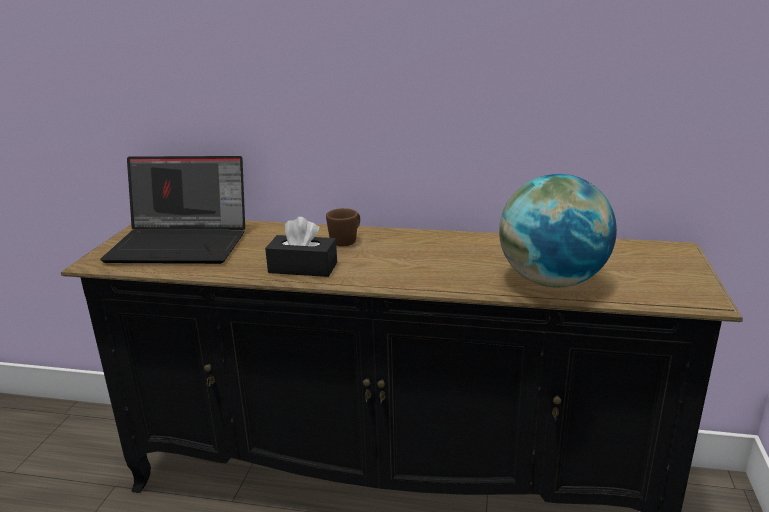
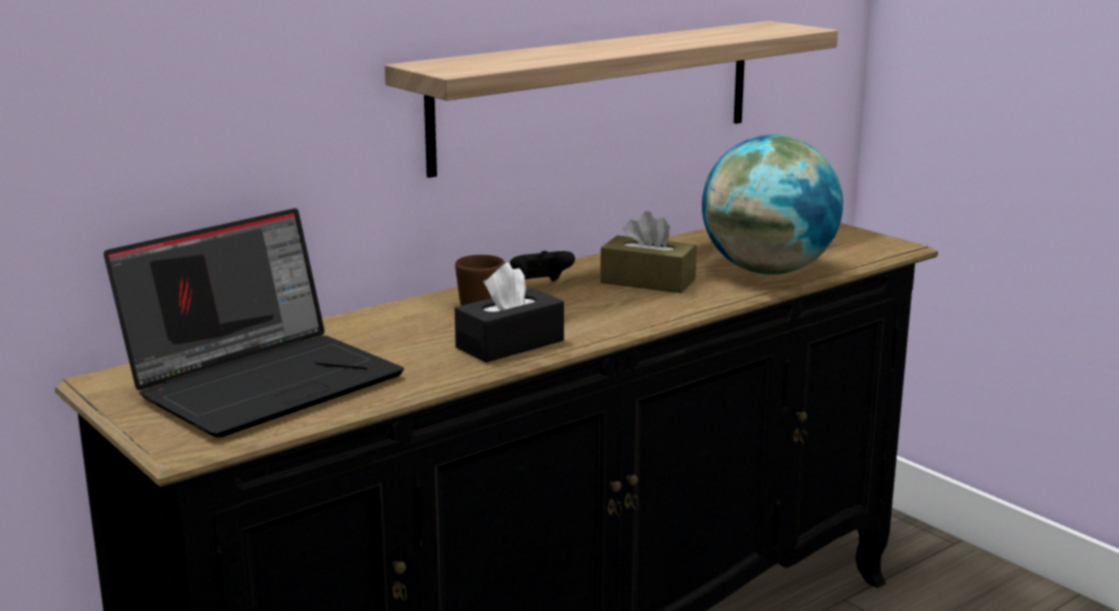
camera: 50 degrees left, 5 degrees down
(402, 240) = (539, 286): none -> black game controller
(461, 259) = (648, 281): none -> brown tissue box
(497, 120) = (597, 94): none -> shelf

